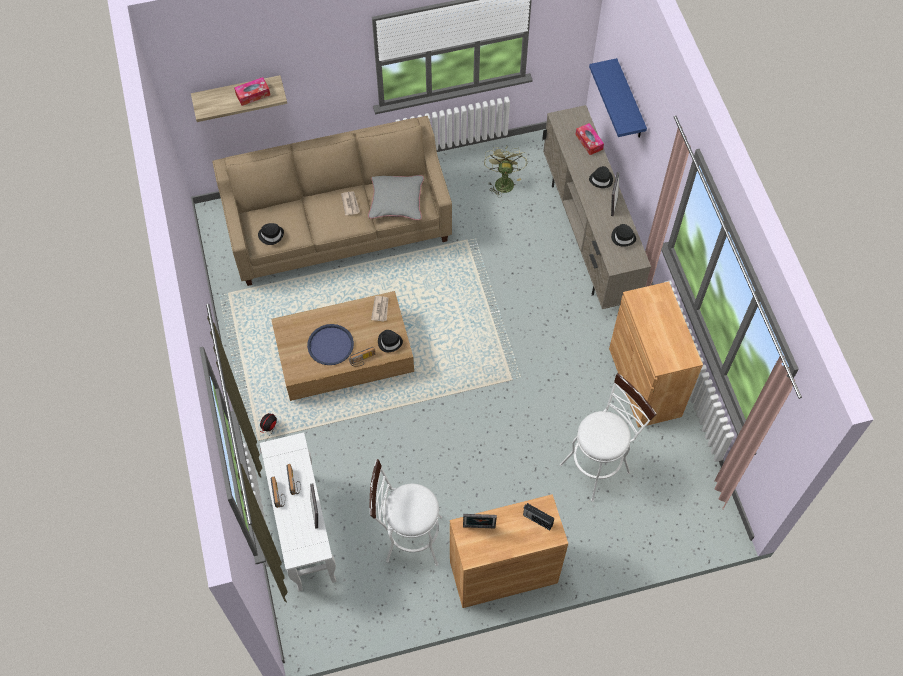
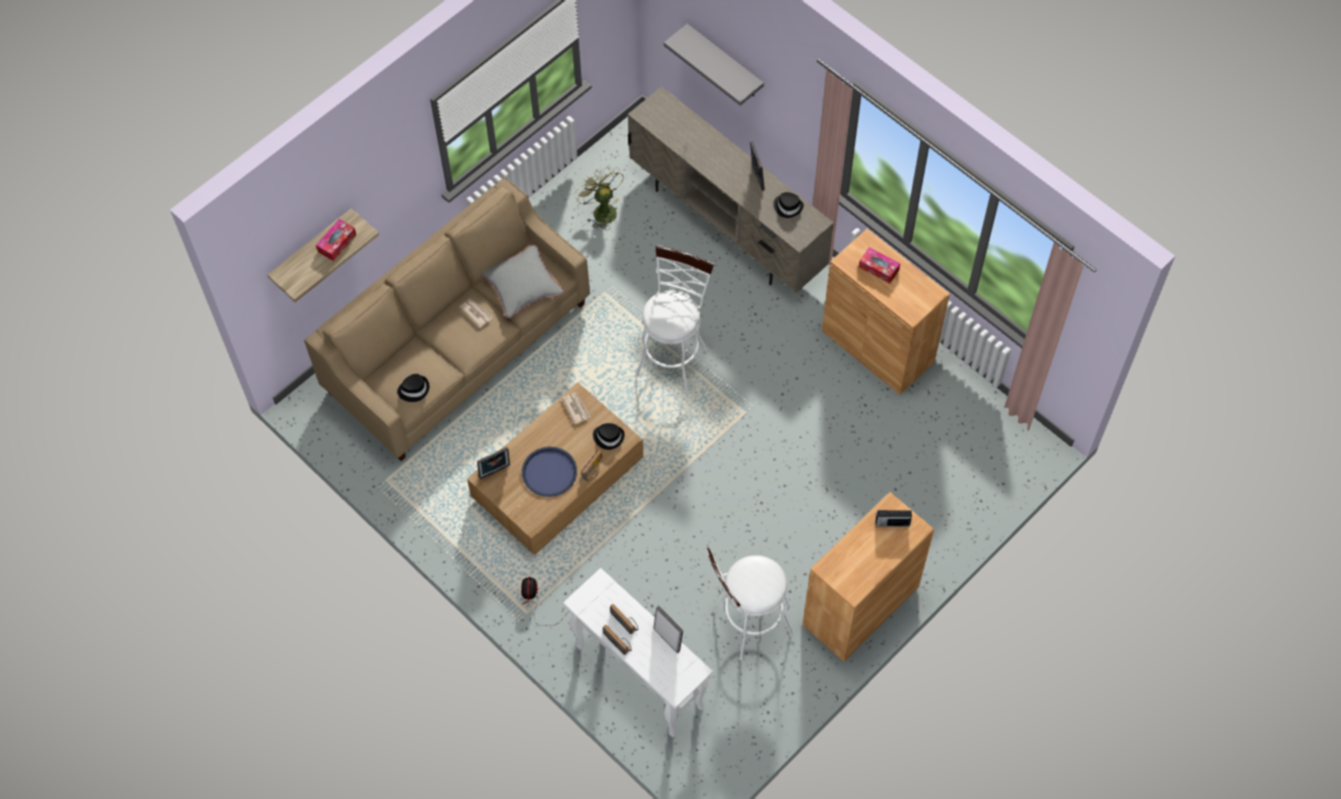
camera: 30 degrees left, 0 degrees up
(479, 528) = (843, 561): picture frame -> picture frame (495, 473)
(589, 142) = (690, 124): tissue box -> tissue box (878, 268)
(599, 465) = (885, 451): white stool -> white stool (674, 357)
(601, 179) = (728, 158): black hat -> none
(630, 101) = (725, 62): blue shelf -> grey shelf

